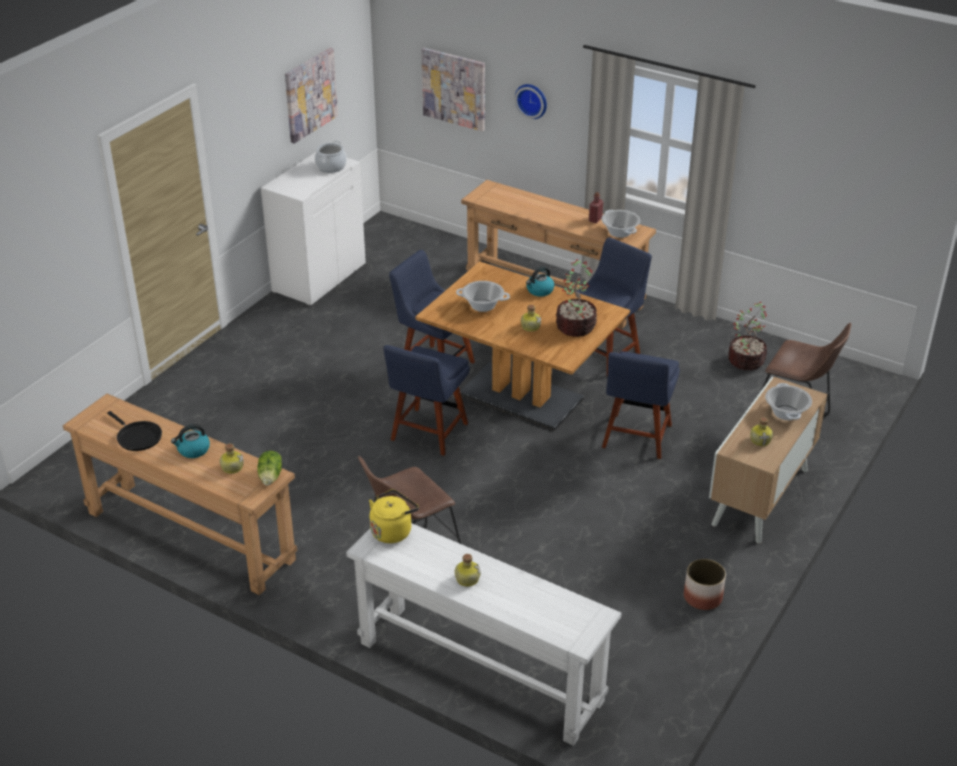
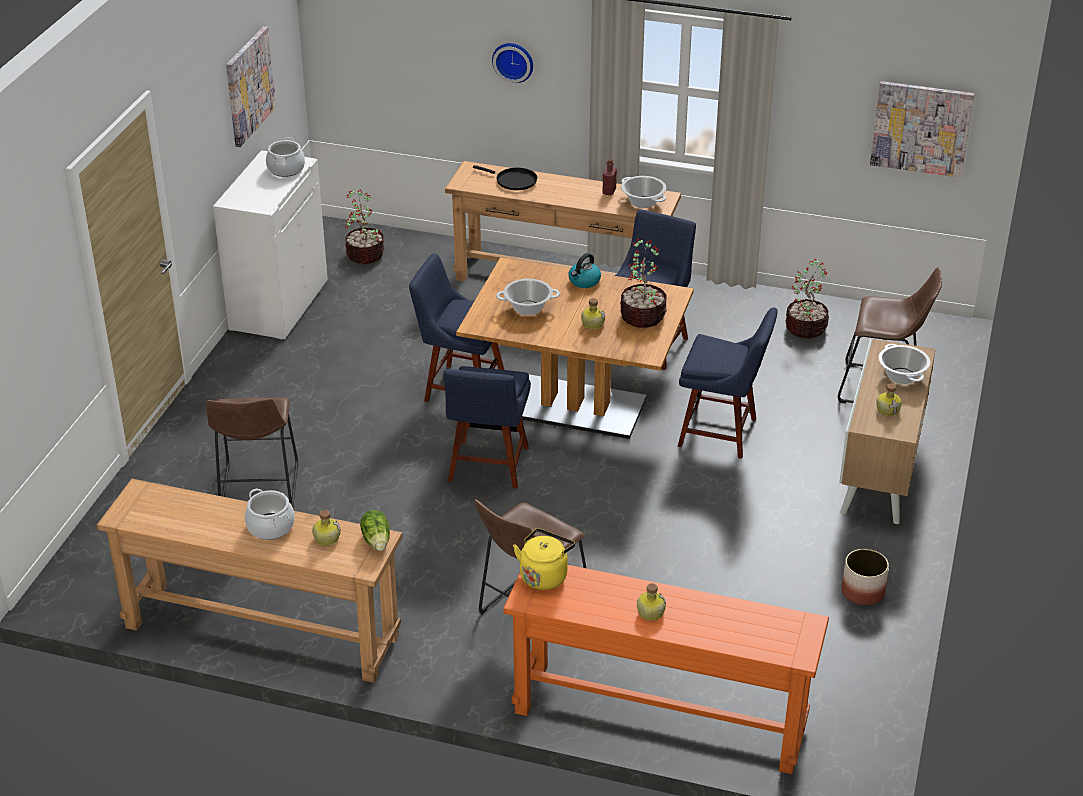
camera: 15 degrees left, 0 degrees up
(137, 437) = (196, 523): black frying pan -> black frying pan (513, 181)
(193, 450) = (270, 526): kettle -> cooking pot
(237, 423) = (258, 492): none -> brown stool
(404, 247) = (364, 254): none -> potted plant
(454, 88) = (411, 58): picture -> picture (921, 128)
(480, 671) = (659, 716): white console table -> orange console table
(636, 438) = (722, 433): blue chair -> blue chair turned 75 degrees counterclockwise

